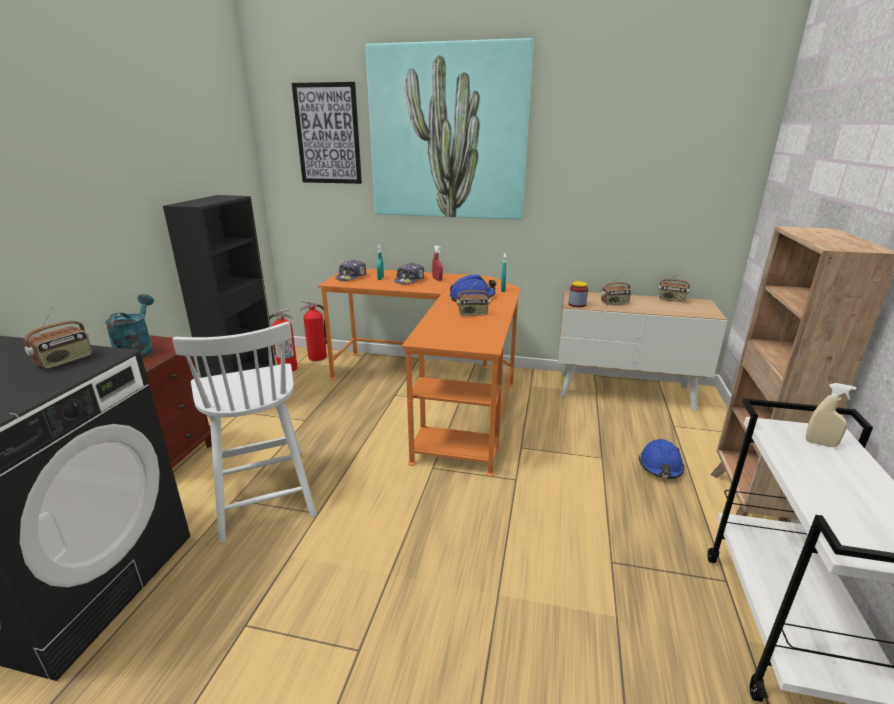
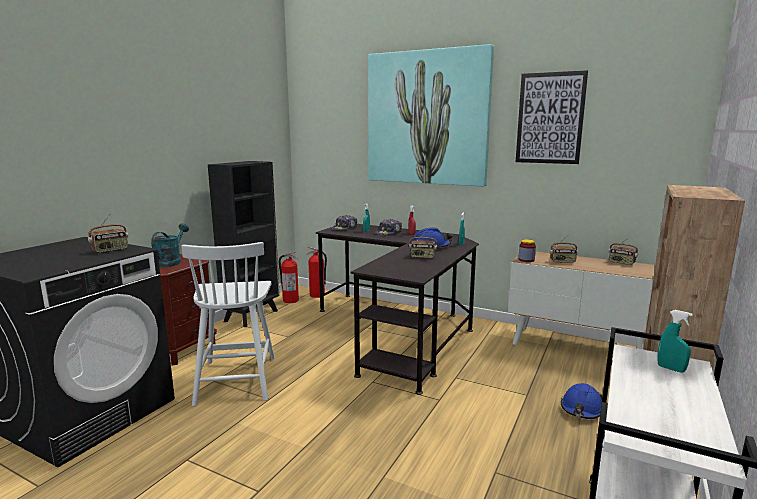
camera: 15 degrees right, 10 degrees down
(328, 134) = (339, 119): picture -> picture (550, 118)
(436, 394) = (400, 330): orange desk -> black desk
(820, 443) = (671, 369): beige spray bottle -> turquoise spray bottle

